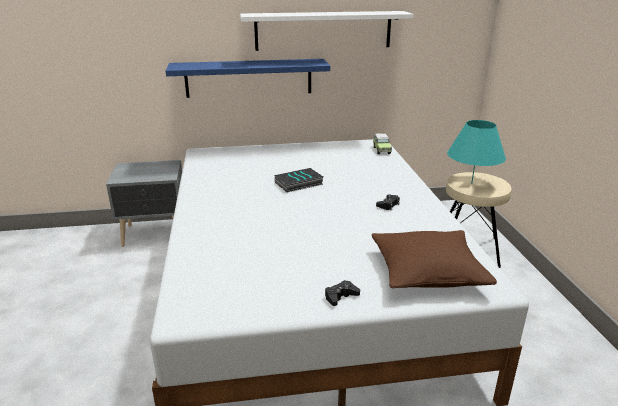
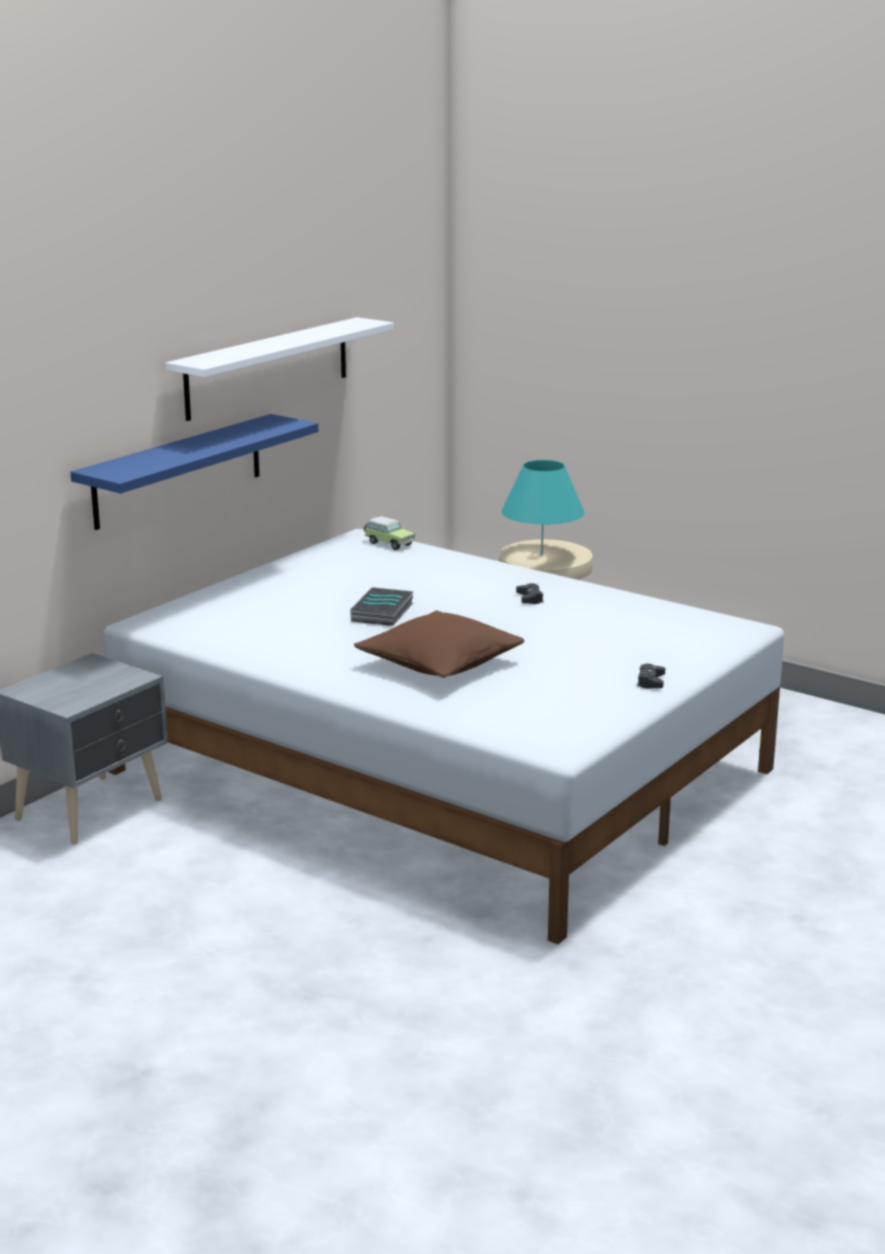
camera: 45 degrees left, 5 degrees down
(427, 272) = (679, 638): brown pillow -> brown pillow (439, 664)

